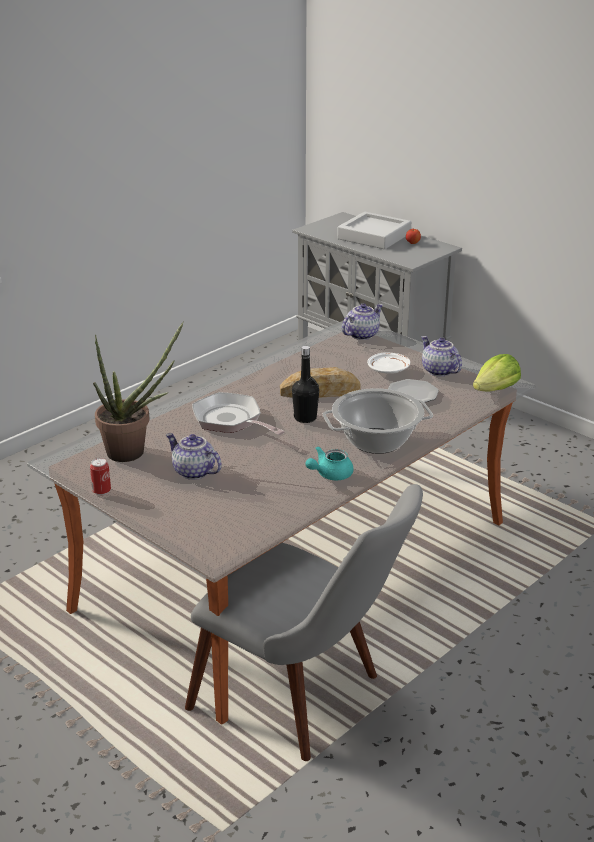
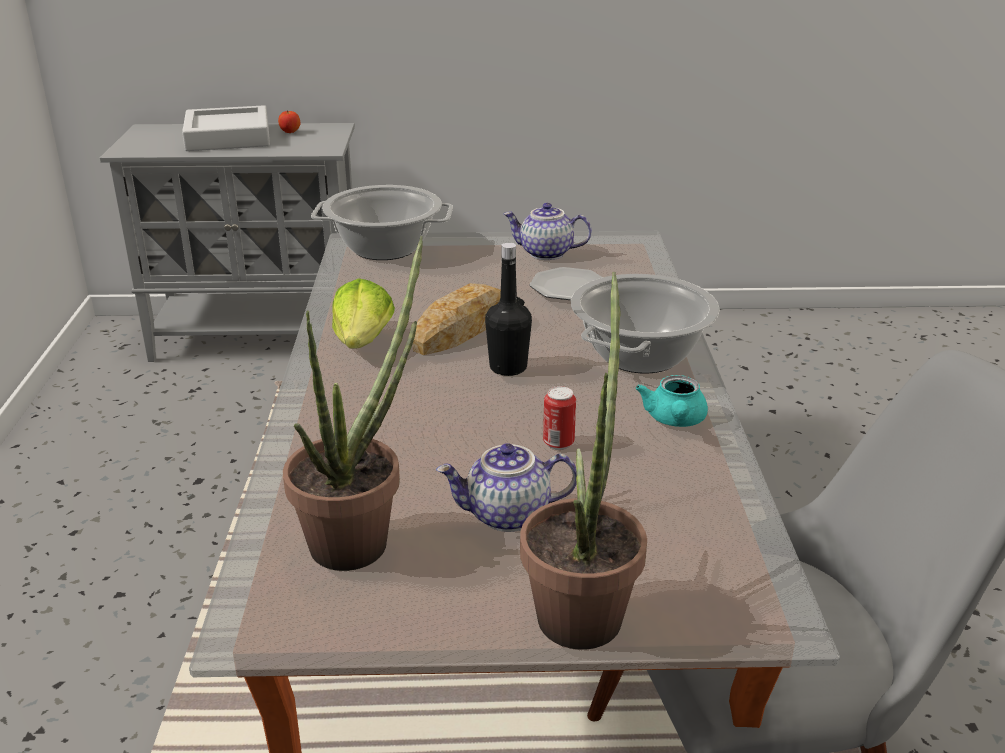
camera: 45 degrees left, 0 degrees up
(101, 491) = (427, 633): can -> can (558, 443)
(161, 513) = (582, 606): none -> potted plant
(231, 421) = (420, 417): frying pan -> none
(361, 335) = (384, 248): teapot -> cooking pot
(388, 370) = (491, 273): white plate -> none
(495, 390) = (638, 250): lettuce -> lettuce (363, 341)

